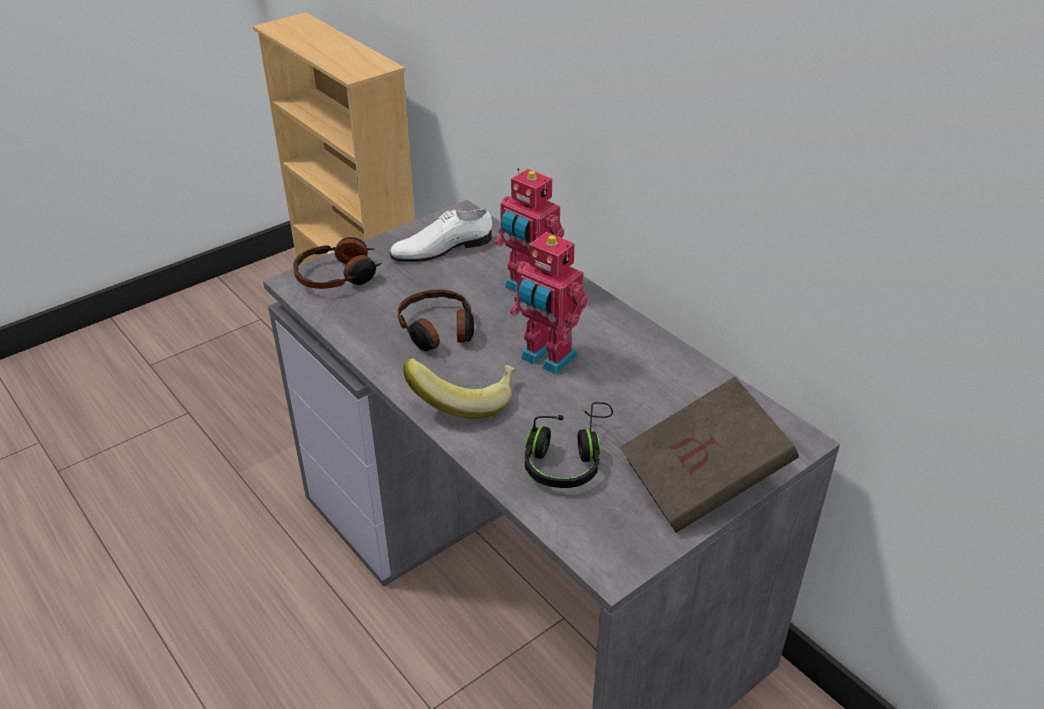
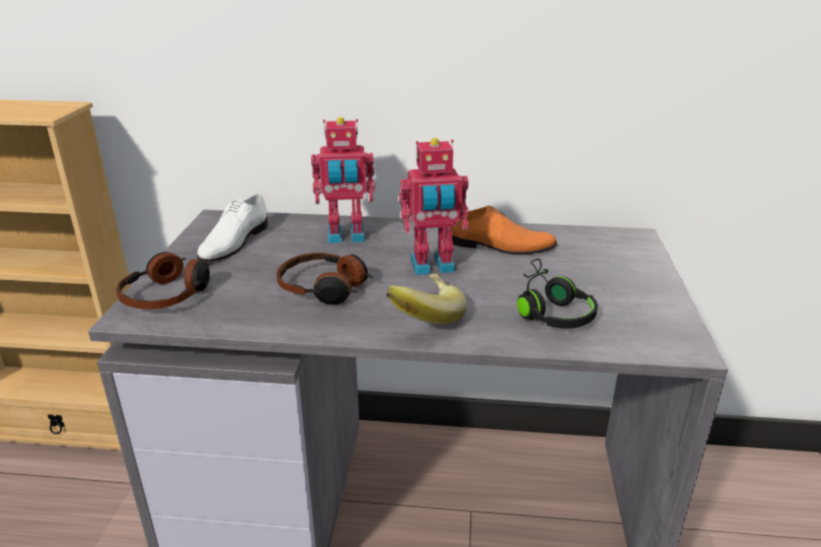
camera: 45 degrees left, 10 degrees down
(640, 371) = (500, 245): none -> orange shoe
(702, 480) = (636, 278): brown book -> none

